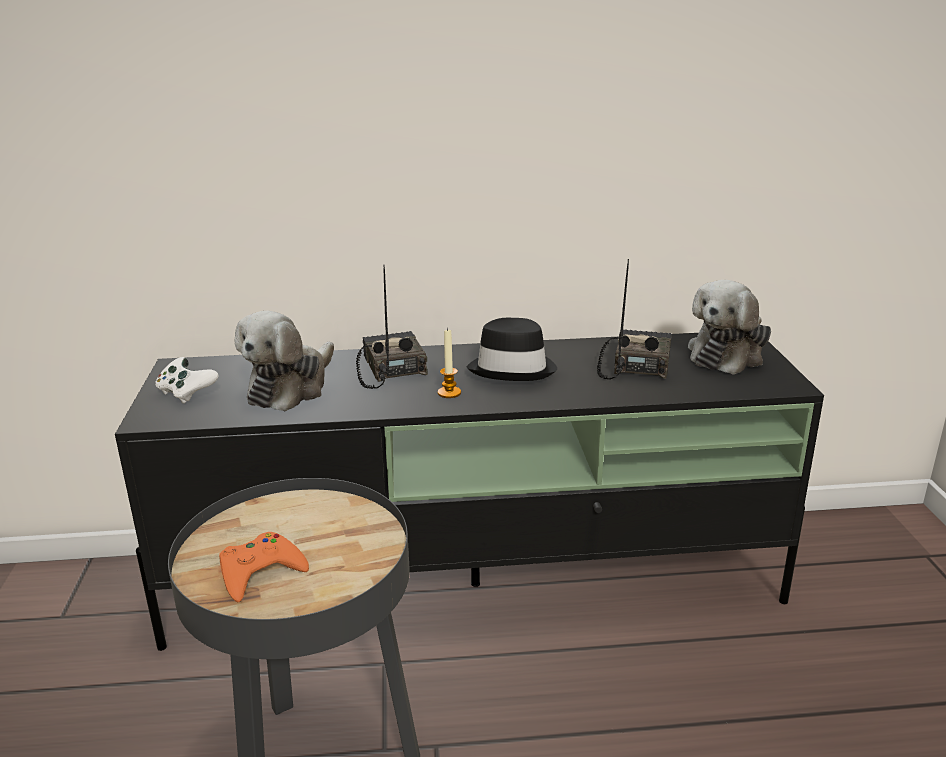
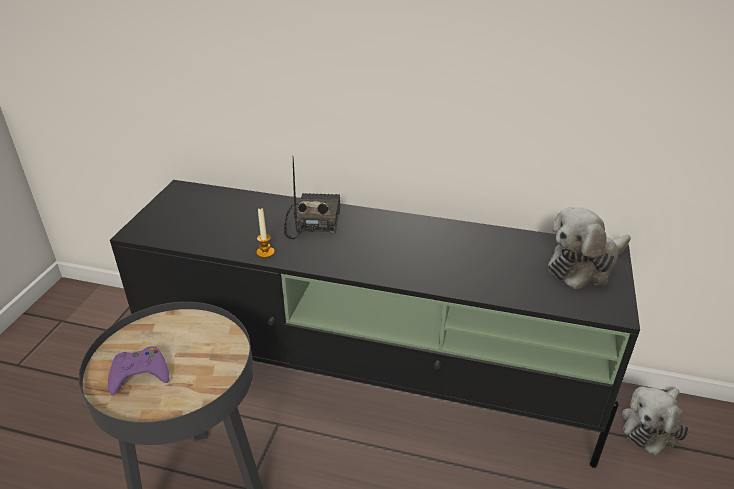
camera: 20 degrees right, 10 degrees up
(186, 393) = (171, 215): white game controller -> none
(260, 572) = (139, 374): orange game controller -> purple game controller
(291, 387) = (238, 224): plush toy -> plush toy (651, 426)
(449, 393) = (340, 255): candle -> candle (265, 252)
(513, 369) = (401, 242): black hat -> none
(635, 365) = (498, 259): radio -> none

